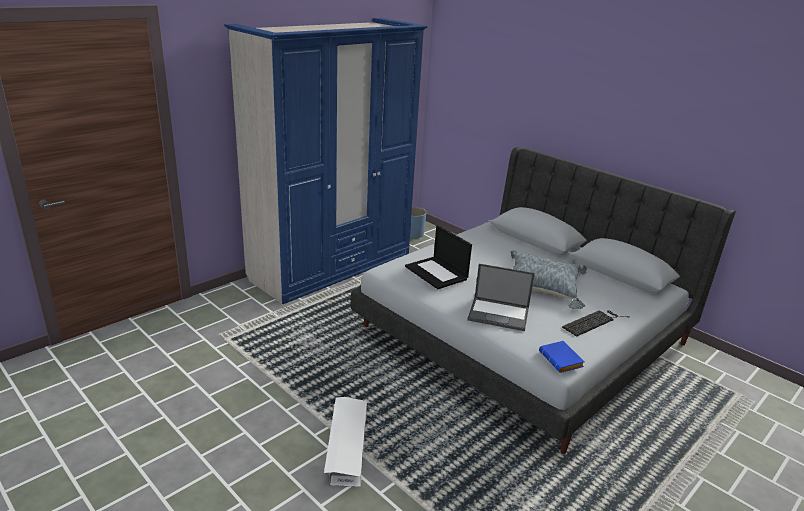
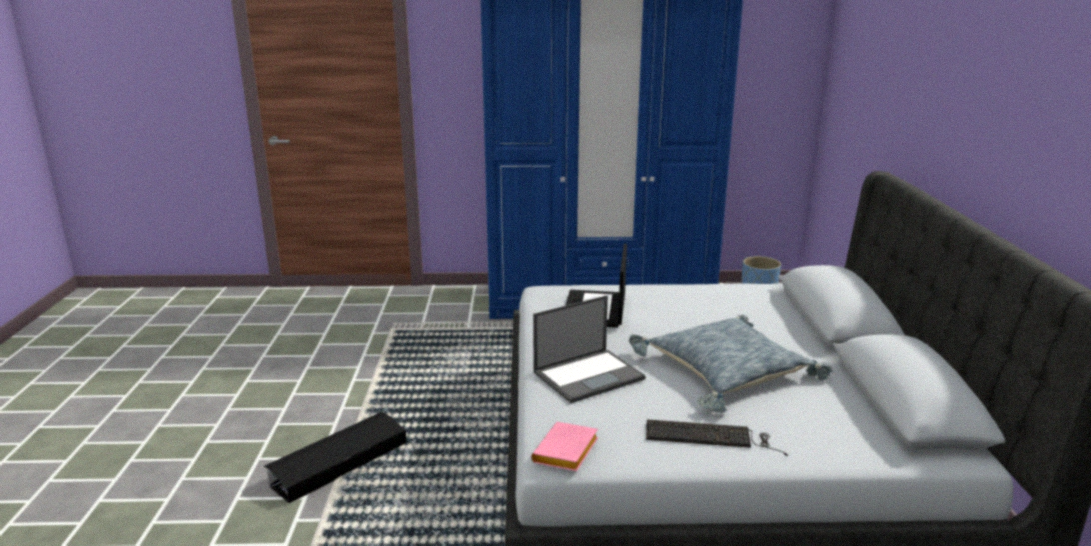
camera: 45 degrees right, 5 degrees down
(346, 445) = (338, 463): white storage box -> black storage box
(499, 314) = (589, 375): laptop -> laptop turned 90 degrees counterclockwise
(562, 360) = (567, 453): blue book -> pink book

